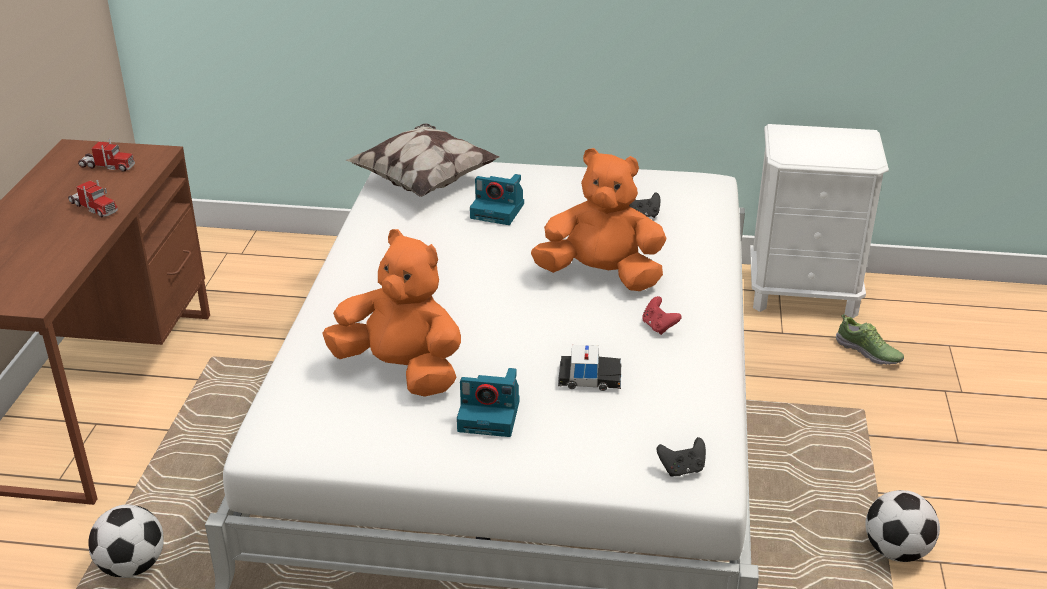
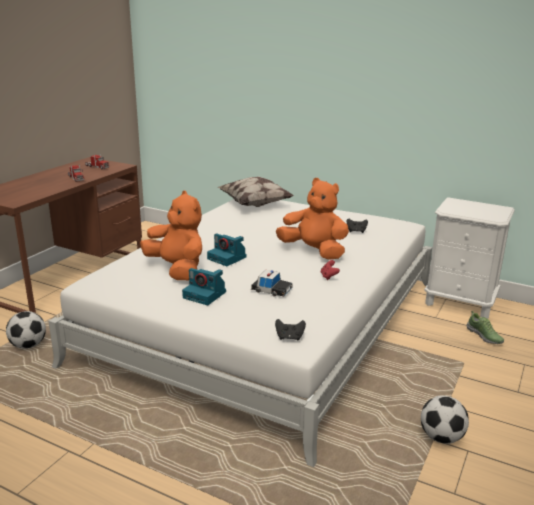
camera: 20 degrees right, 10 degrees down
(499, 211) = (282, 219): camera -> camera (228, 258)

